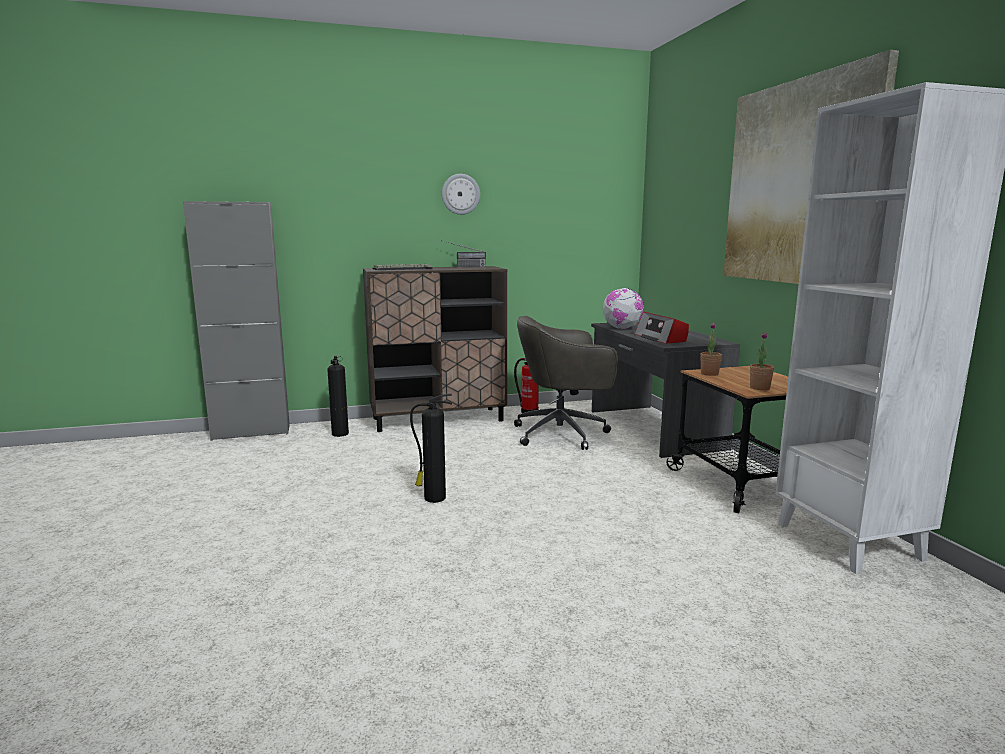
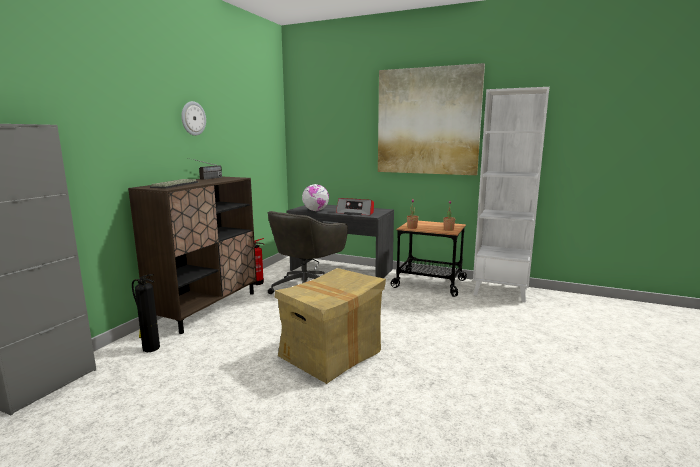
camera: 50 degrees left, 0 degrees up
(433, 498) = (331, 354): fire extinguisher -> cardboard box

